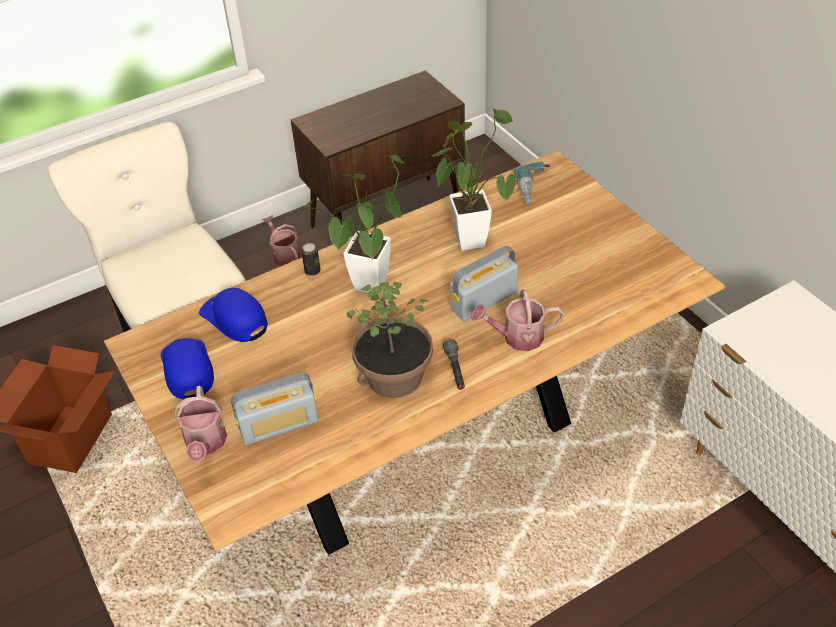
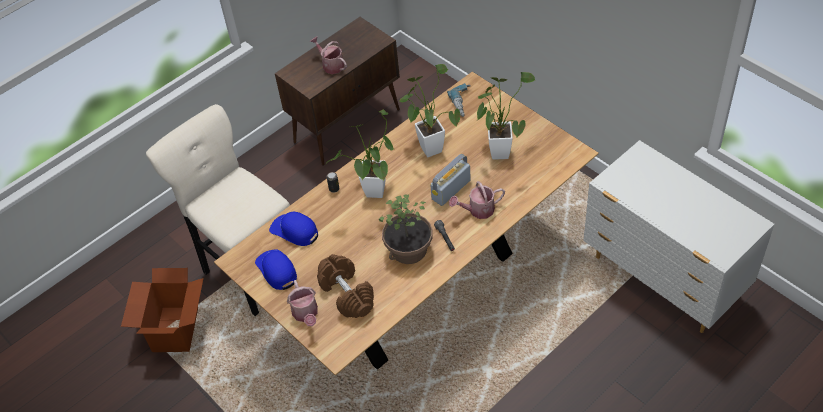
camera: 10 degrees left, 5 degrees up
(279, 425) = (347, 294): radio -> brown dumbbell
(284, 254) = (280, 167): watering can -> watering can (331, 65)
(572, 257) = (500, 149): none -> potted plant

